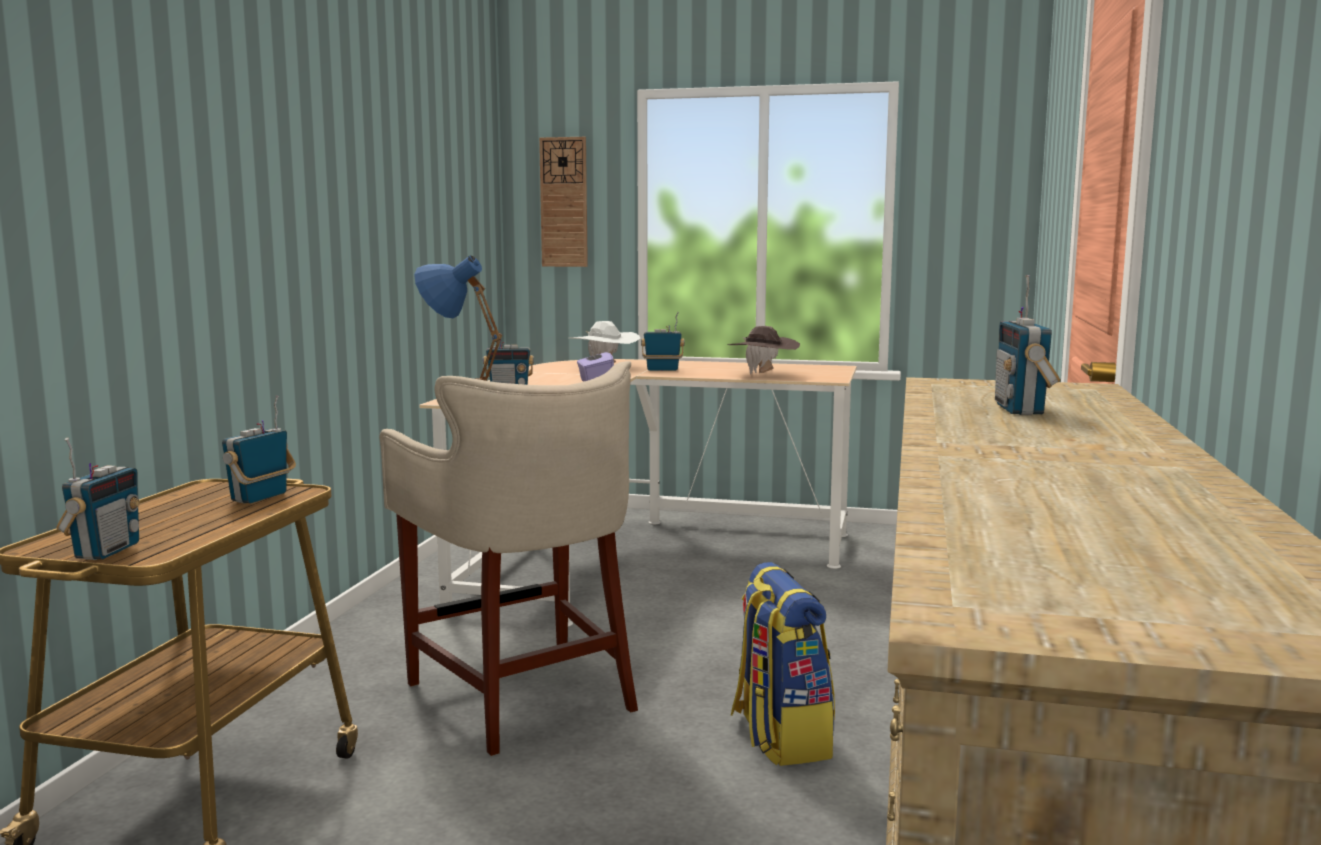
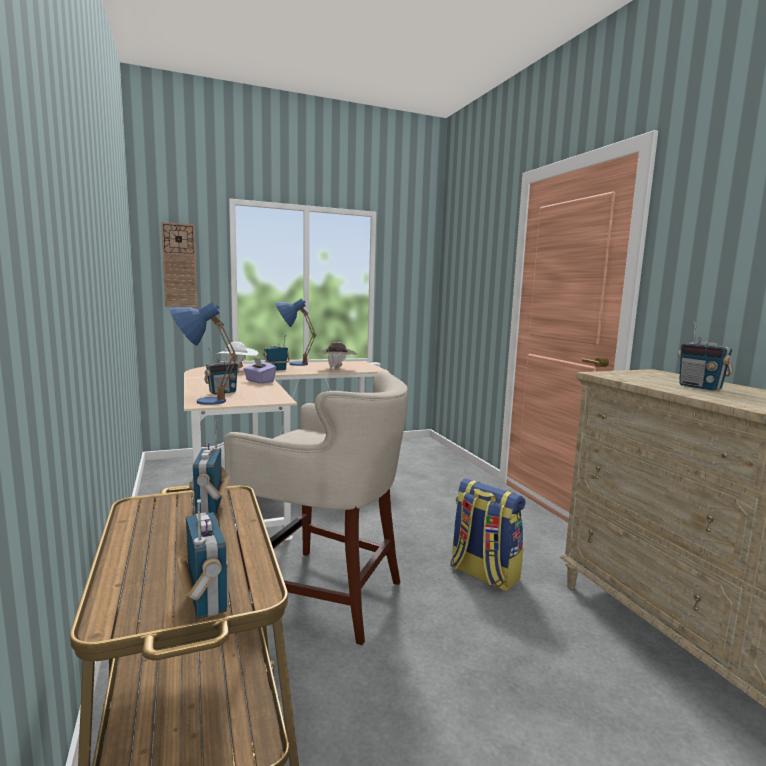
camera: 35 degrees left, 0 degrees up
(712, 363) = (291, 364): none -> blue table lamp

